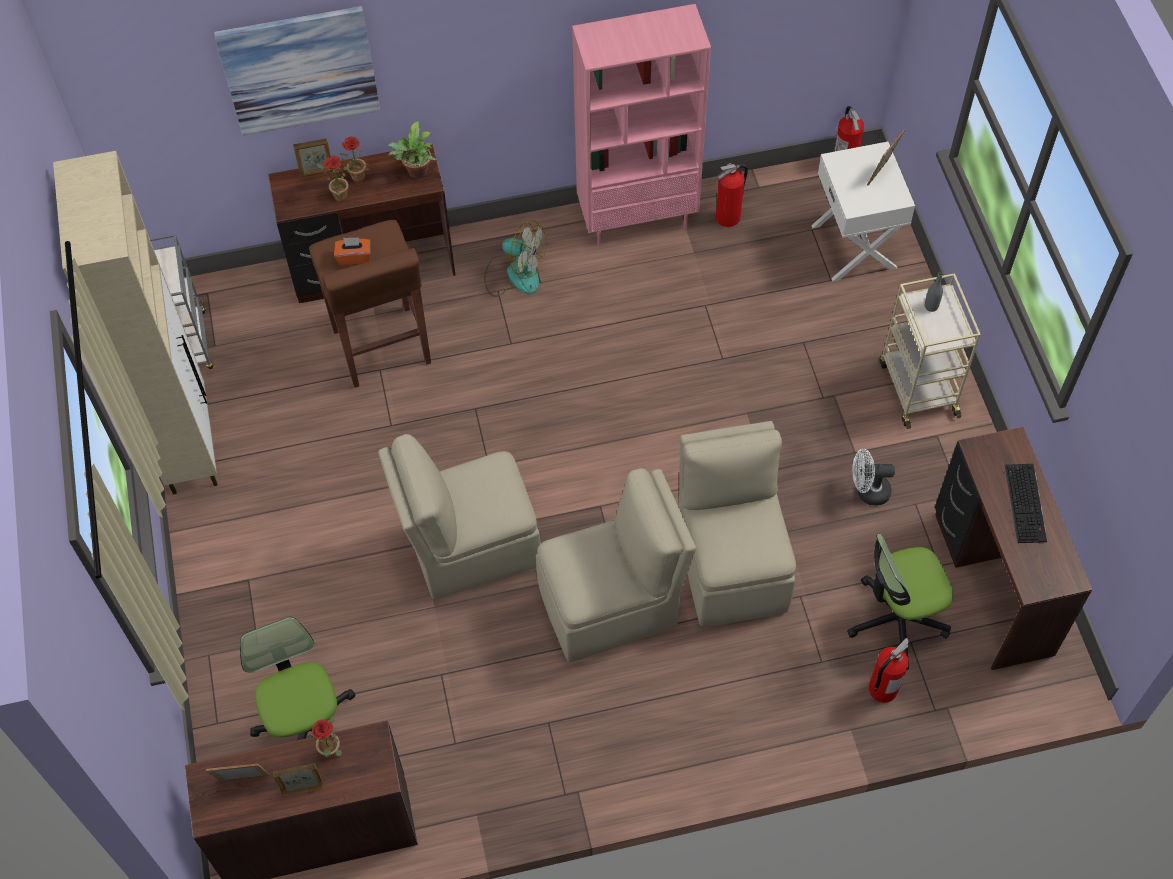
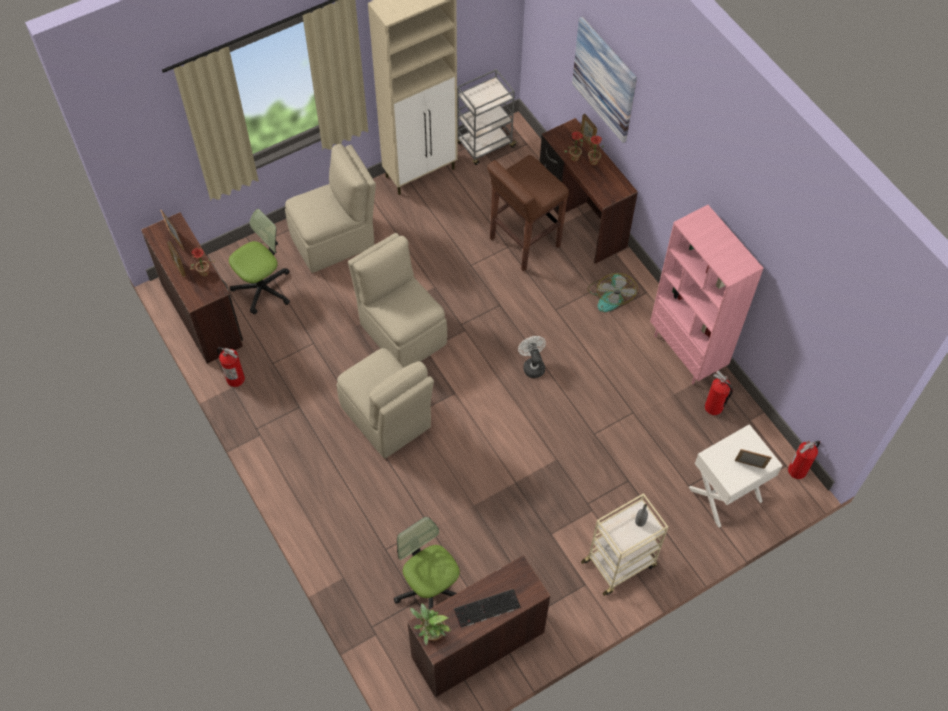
camera: 70 degrees right, 0 degrees up
(354, 257) = (529, 178): orange tissue box -> none
(416, 173) = (610, 190): potted plant -> potted plant (430, 633)
(731, 565) = (438, 479): beige chair -> beige chair (334, 240)
(867, 492) = (522, 549): white fan -> white fan (532, 365)
(882, 689) = (377, 590): fire extinguisher -> fire extinguisher (235, 378)

